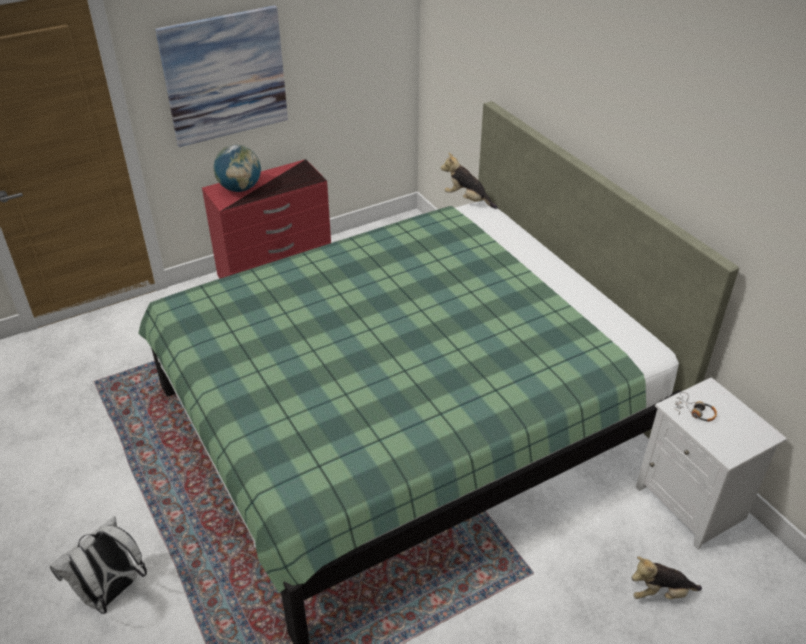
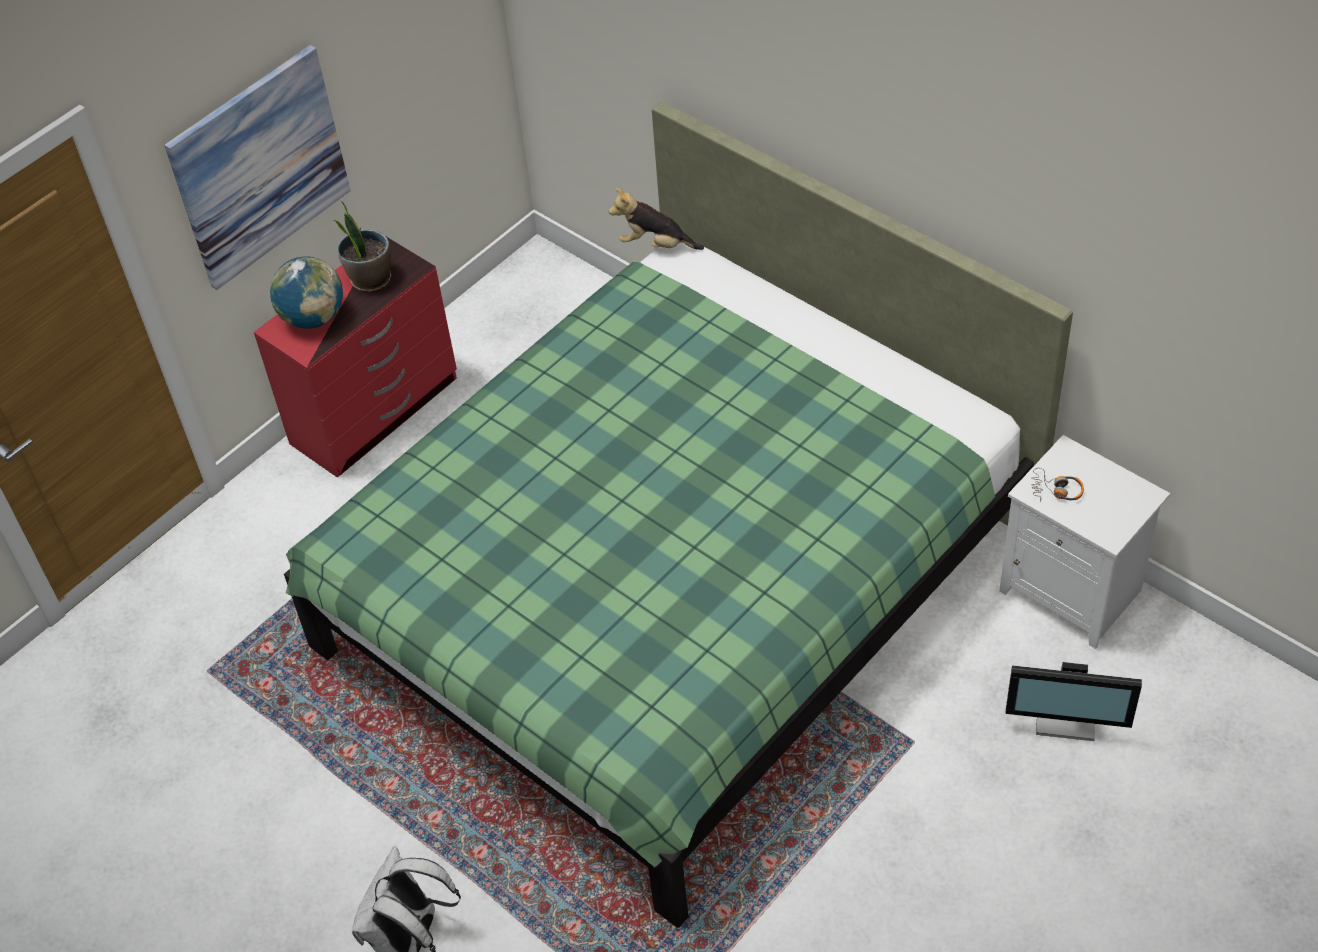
camera: 15 degrees left, 10 degrees up
(285, 178) = (370, 279): none -> potted plant
(659, 593) = (1067, 717): plush toy -> monitor

